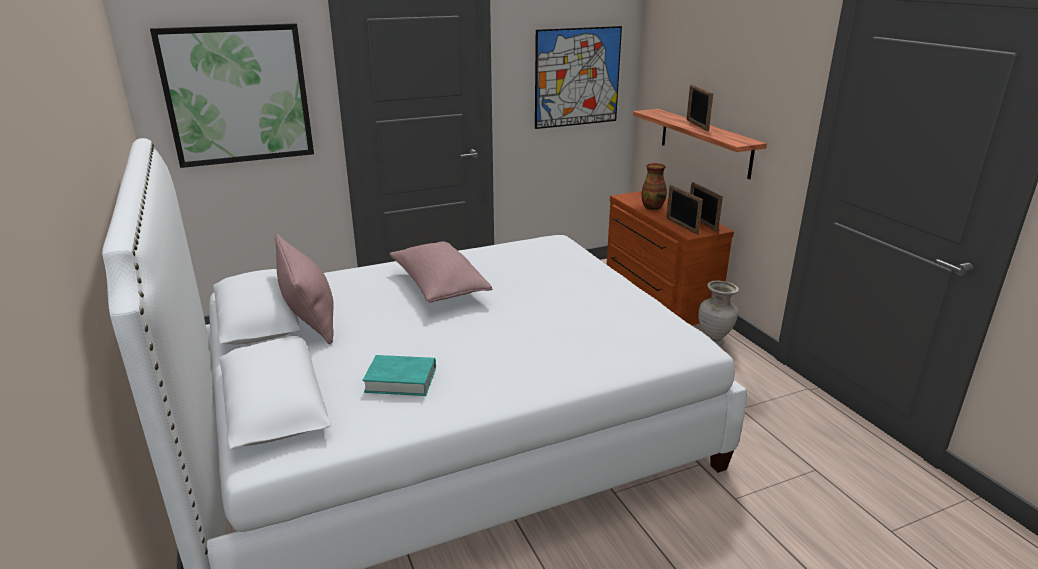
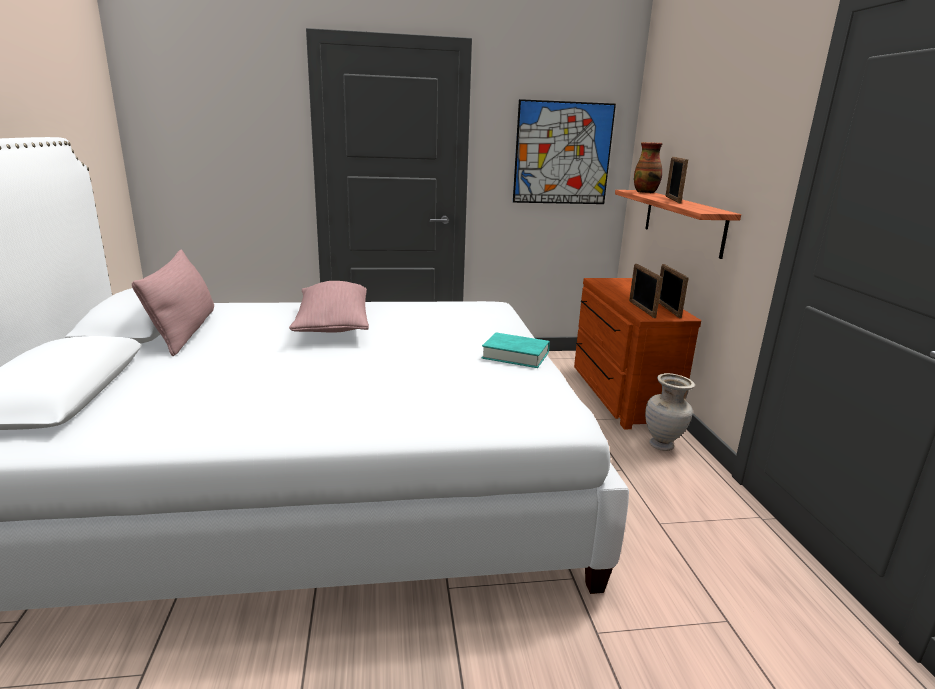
camera: 15 degrees right, 5 degrees down
(237, 95) = (216, 136): picture -> none
(401, 380) = (198, 397): turquoise book -> turquoise book (515, 355)
(653, 207) = (622, 291): vase -> vase (645, 192)

